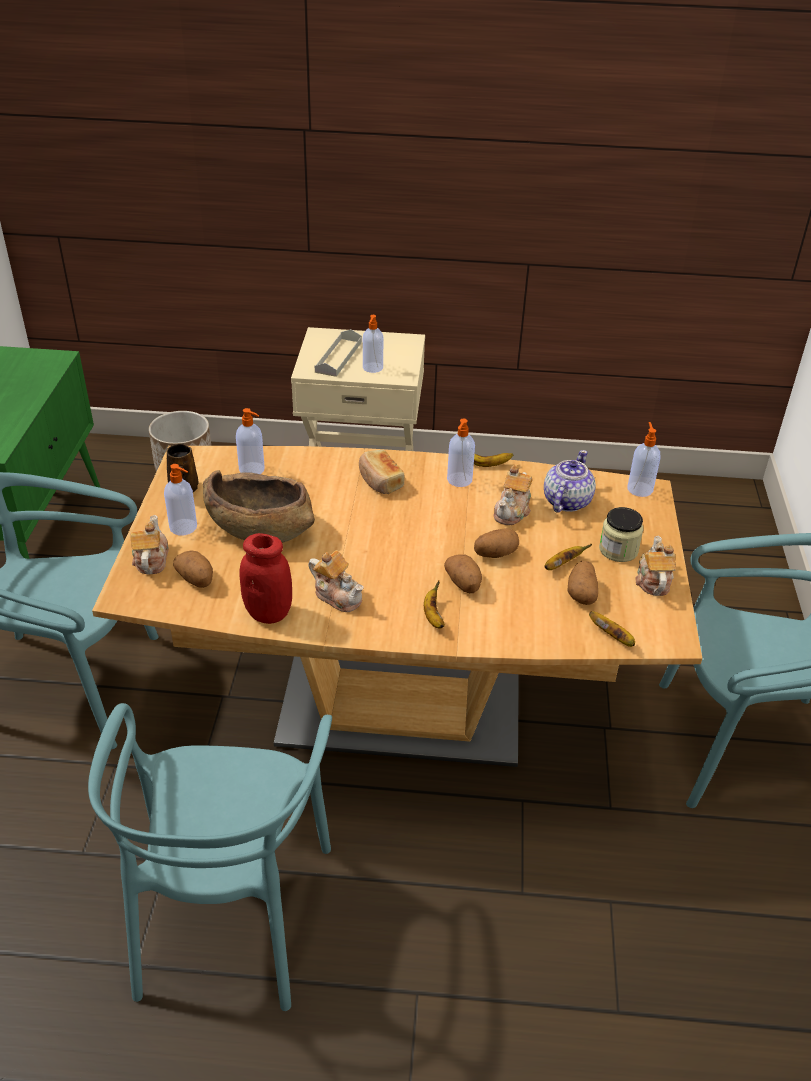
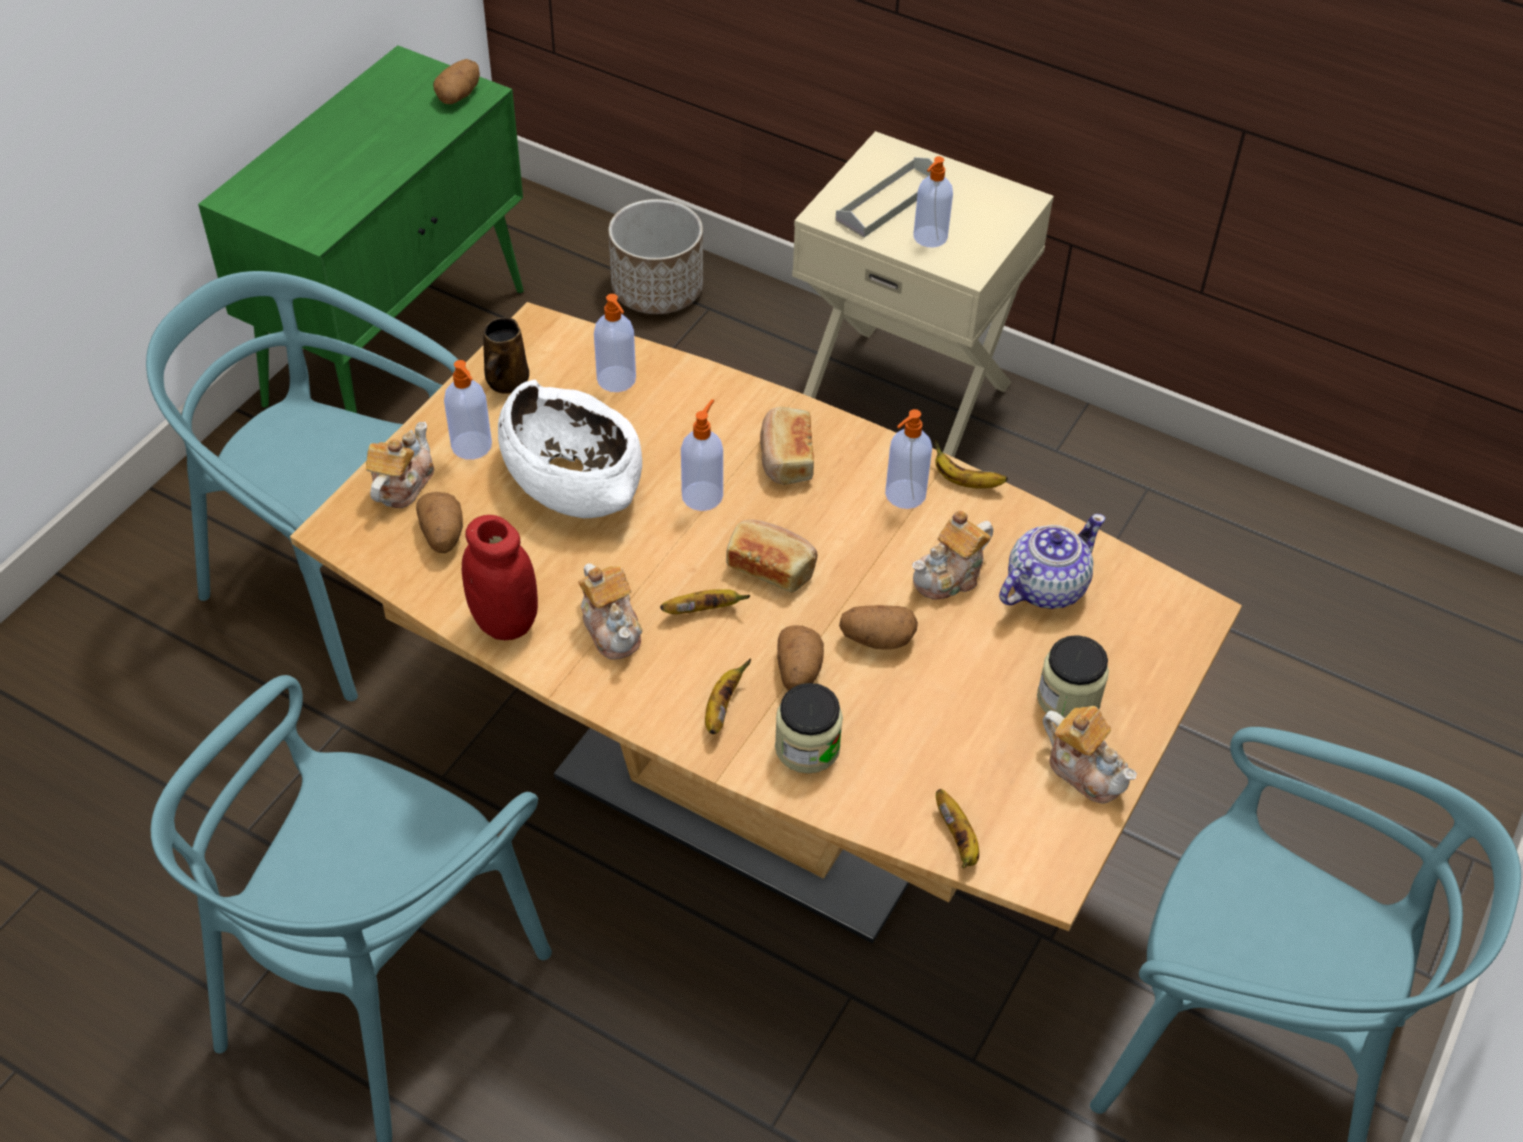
camera: 25 degrees right, 10 degrees up
(258, 526) = (571, 478): brown bowl -> white bowl
(410, 536) = (771, 566): none -> bread
(496, 620) = (807, 747): none -> jar
(562, 564) = (964, 692): banana -> banana (703, 610)
(581, 593) = (961, 750): potato -> potato (459, 95)
(639, 488) = (1179, 603): soap dispenser -> soap dispenser (703, 495)
(652, 581) = (1085, 770): teapot -> teapot turned 105 degrees clockwise

